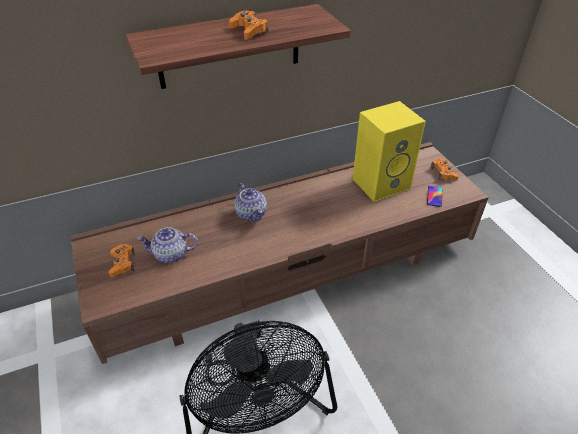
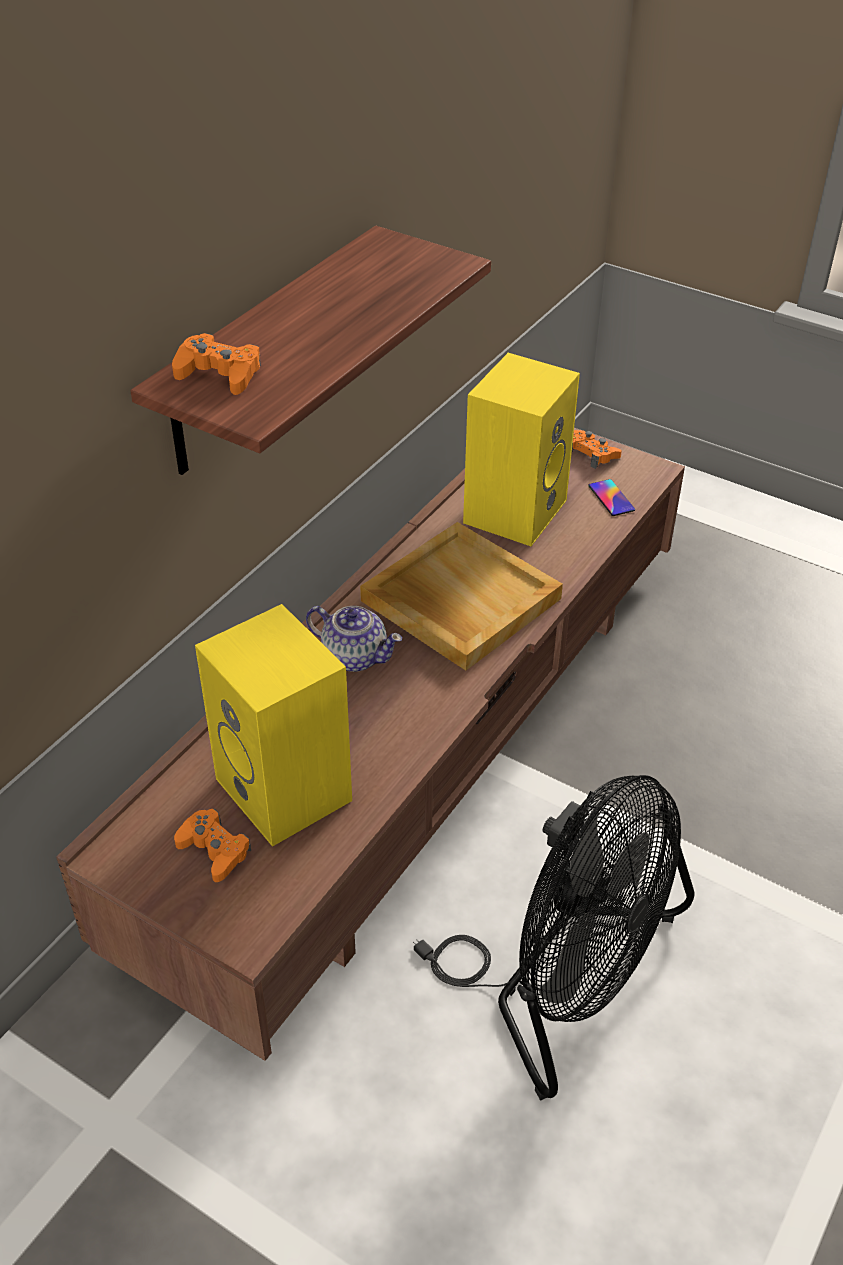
camera: 35 degrees left, 0 degrees up
(171, 254) = (287, 790): teapot -> yellow speaker
(249, 30) = (338, 312): orange game controller -> orange game controller (219, 373)
(318, 210) = (459, 600): none -> beige tray

